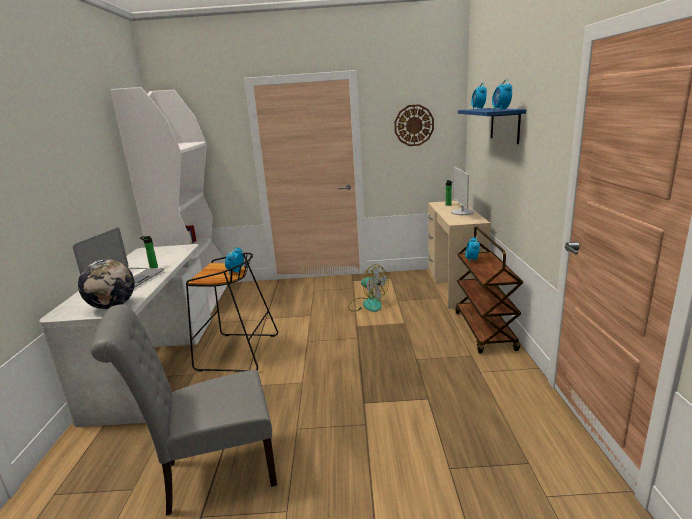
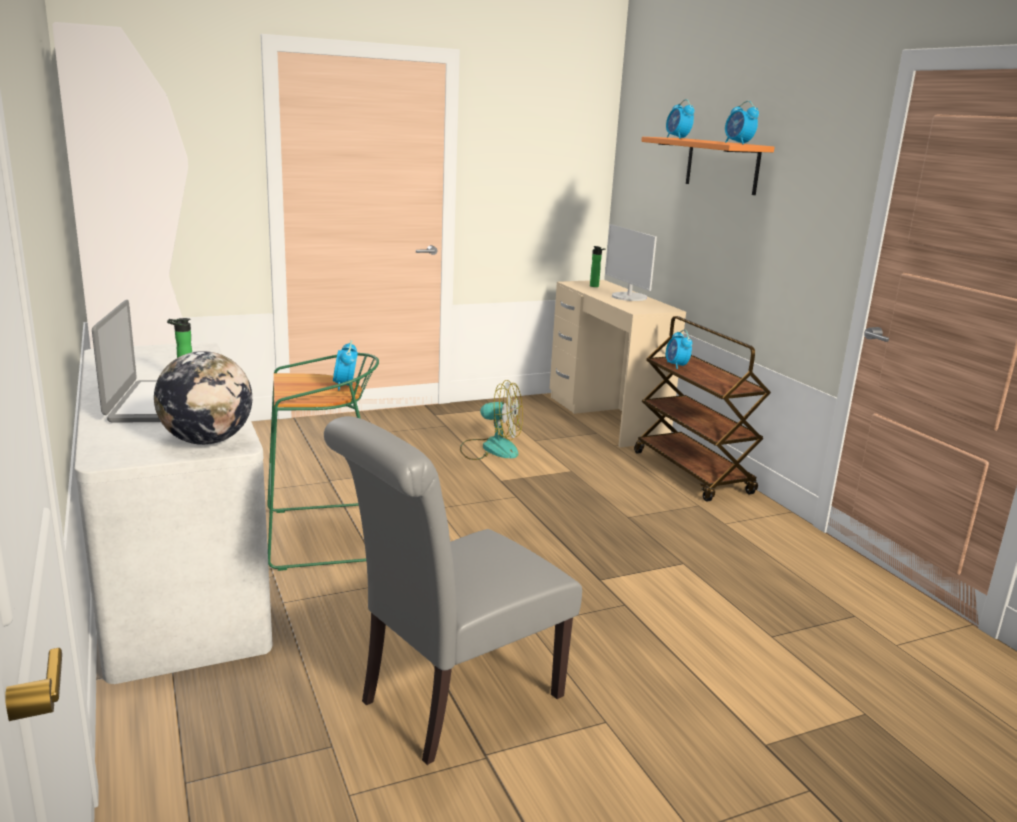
camera: 25 degrees left, 0 degrees up
(236, 353) = (325, 536): black stool -> green stool
(414, 125) = (540, 153): wall clock -> none
(505, 124) = (722, 165): blue shelf -> orange shelf

